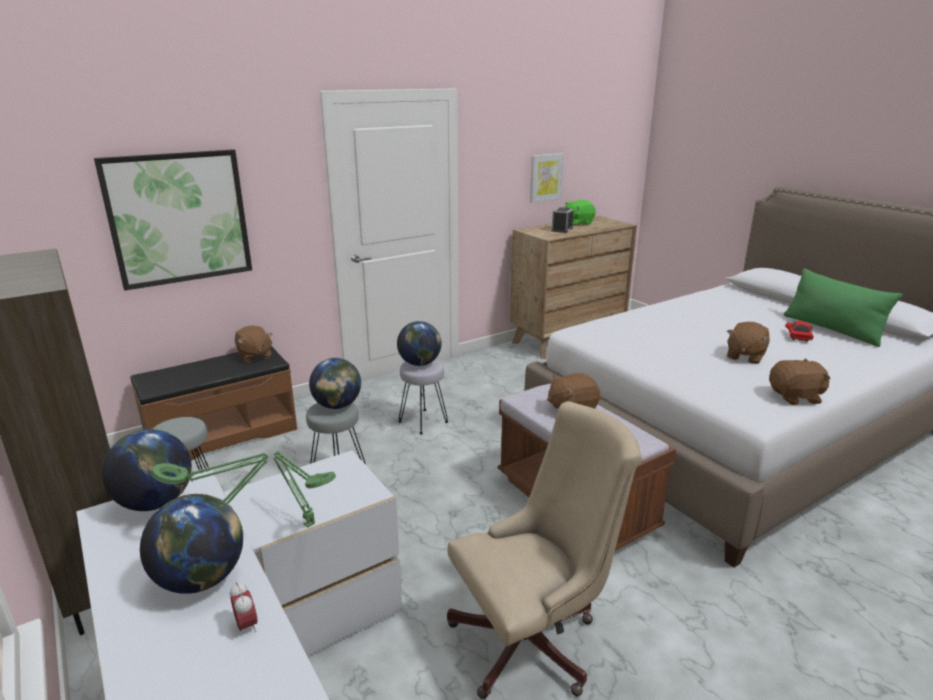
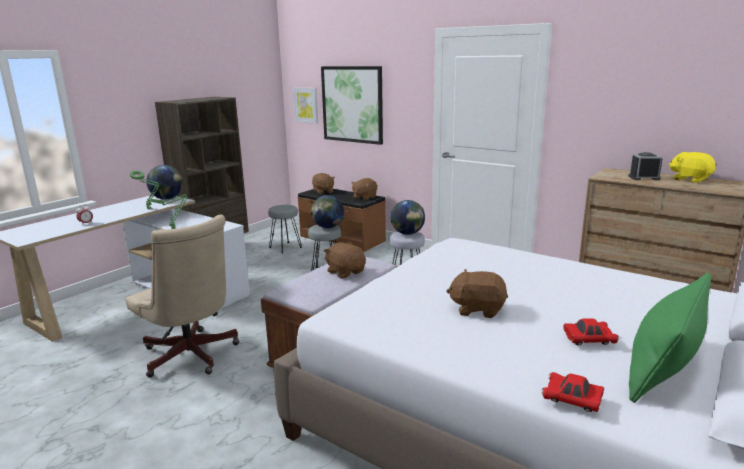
camera: 70 degrees right, 5 degrees down
(201, 579) = (115, 214): globe -> none
(546, 177) = (661, 119): picture -> picture (306, 105)
(578, 223) = (690, 179): green plush toy -> yellow plush toy
(795, 397) = (386, 333): brown plush toy -> brown plush toy (323, 191)
(883, 360) = (572, 401): none -> red toy car

